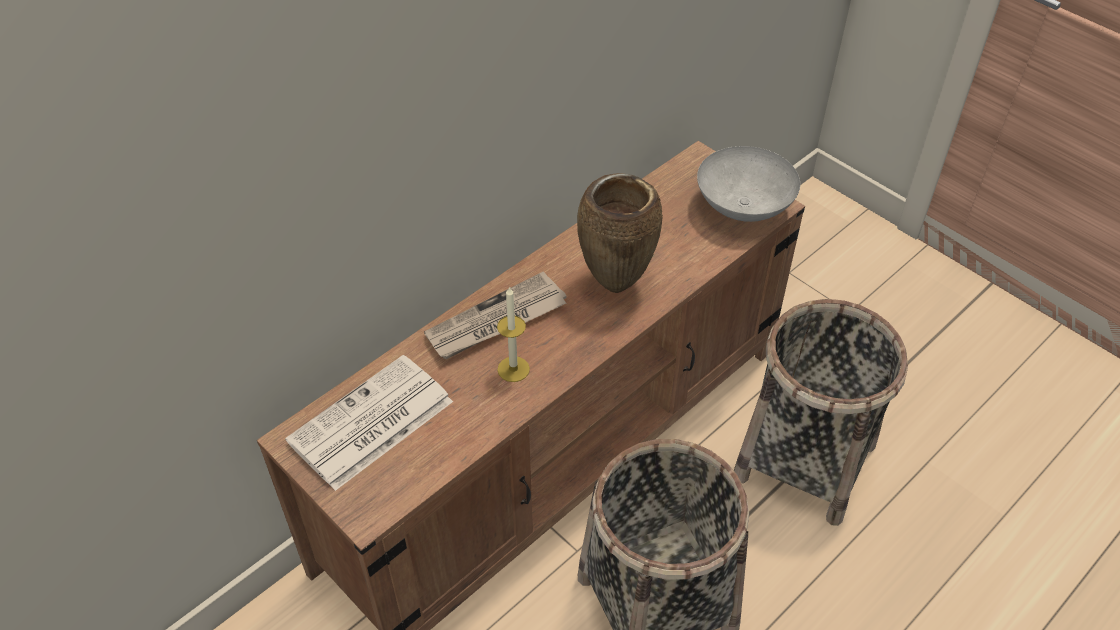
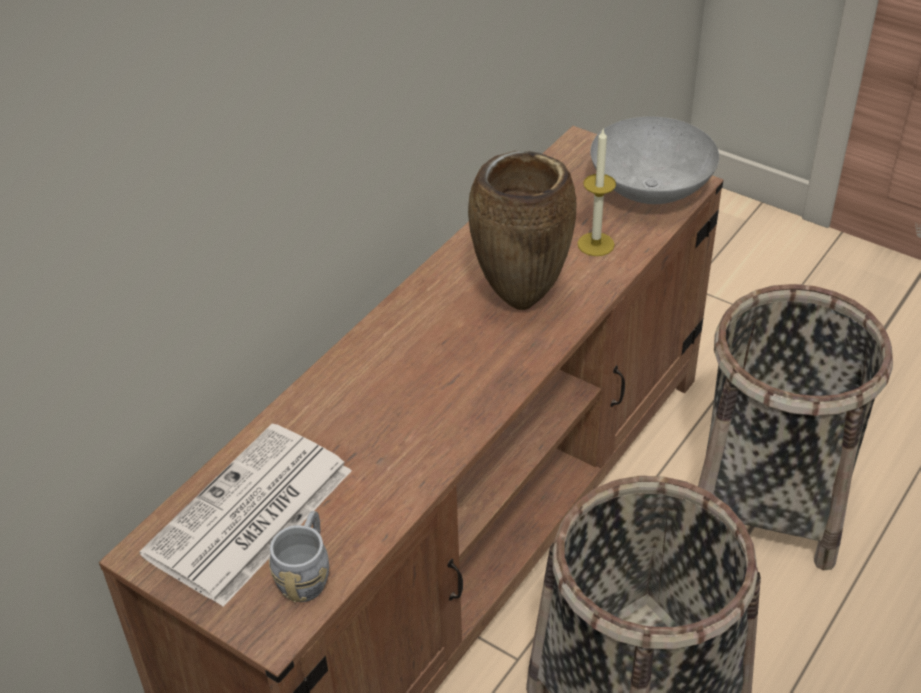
camera: 10 degrees left, 5 degrees down
(401, 476) = (307, 573): none -> grey mug
(496, 321) = (381, 366): newspaper -> none
(513, 369) = (419, 419): candle -> candle (595, 244)

